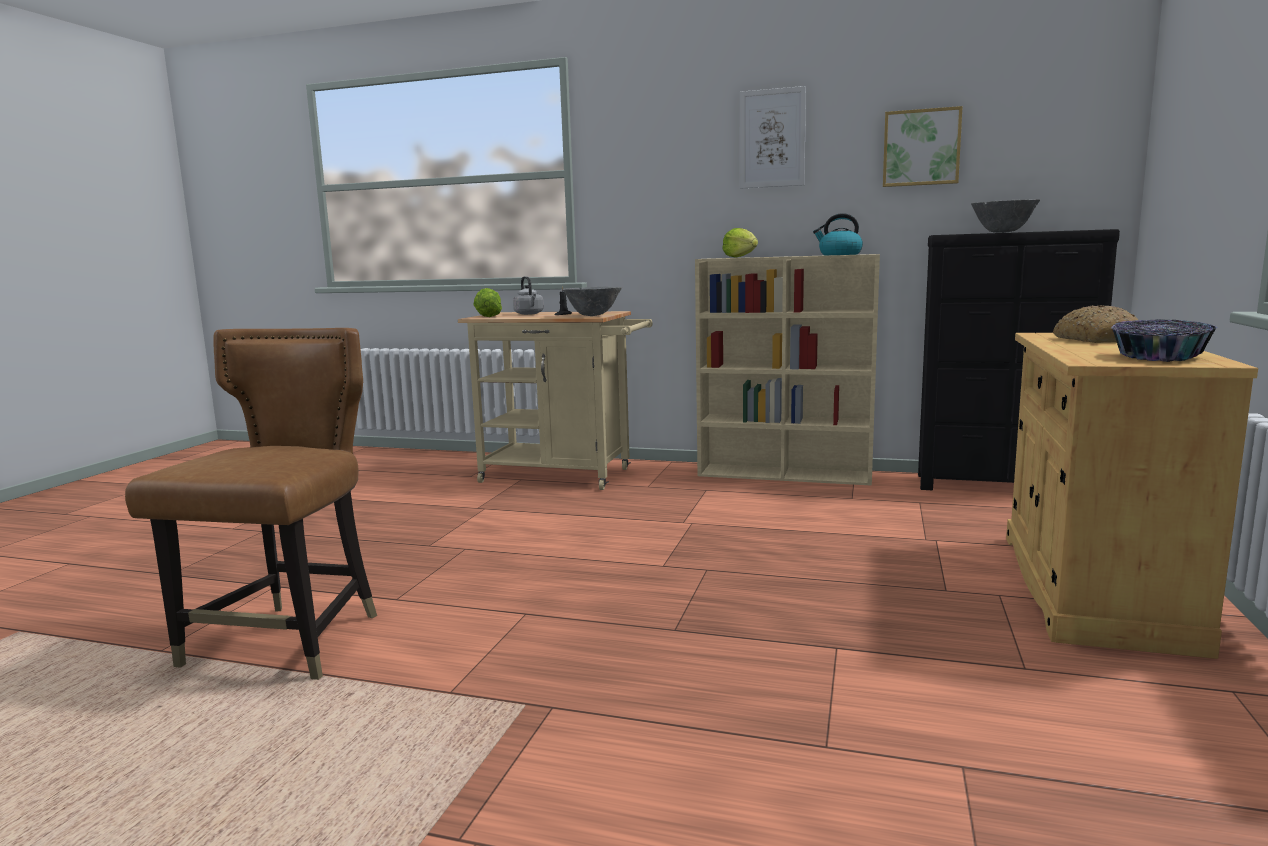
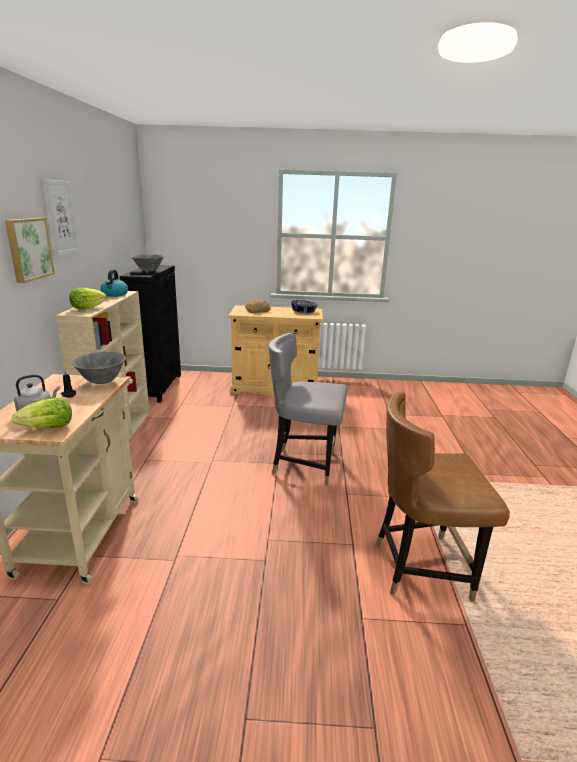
camera: 105 degrees left, 10 degrees up
(651, 587) = (304, 464): none -> grey chair
(921, 148) = (106, 226): picture -> picture (28, 249)

